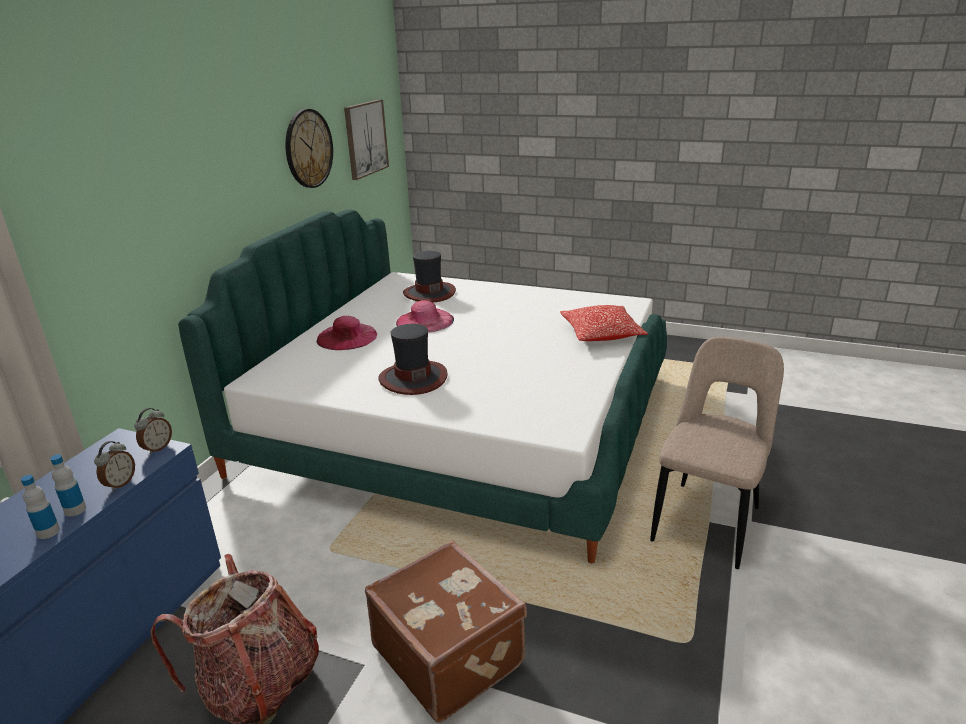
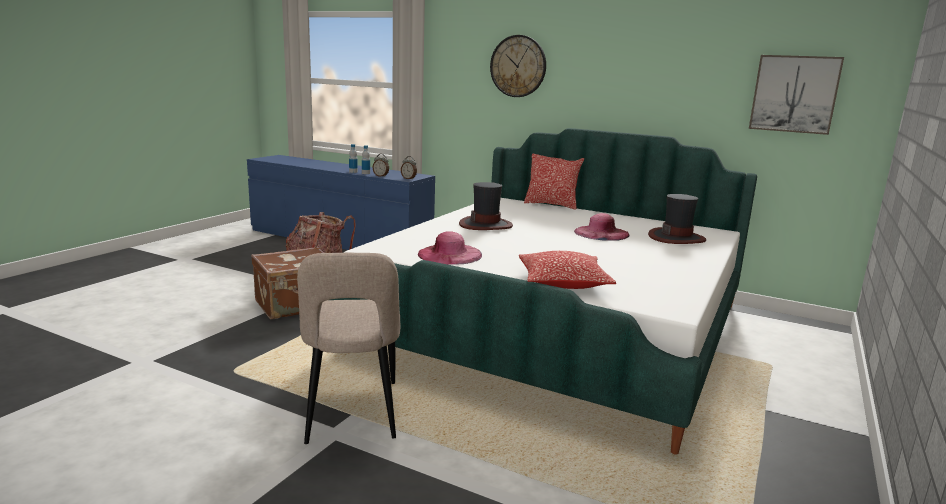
camera: 95 degrees right, 10 degrees down
(286, 346) = (551, 205): none -> pillow
(308, 148) = (684, 81): wall clock -> wall clock (518, 66)
(347, 337) = (567, 215): pink hat -> pink hat (449, 254)
(708, 520) = (352, 415): beige chair -> beige chair turned 45 degrees clockwise

